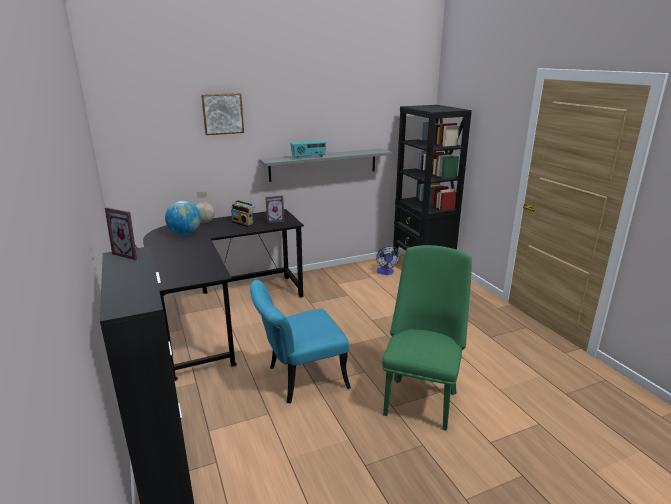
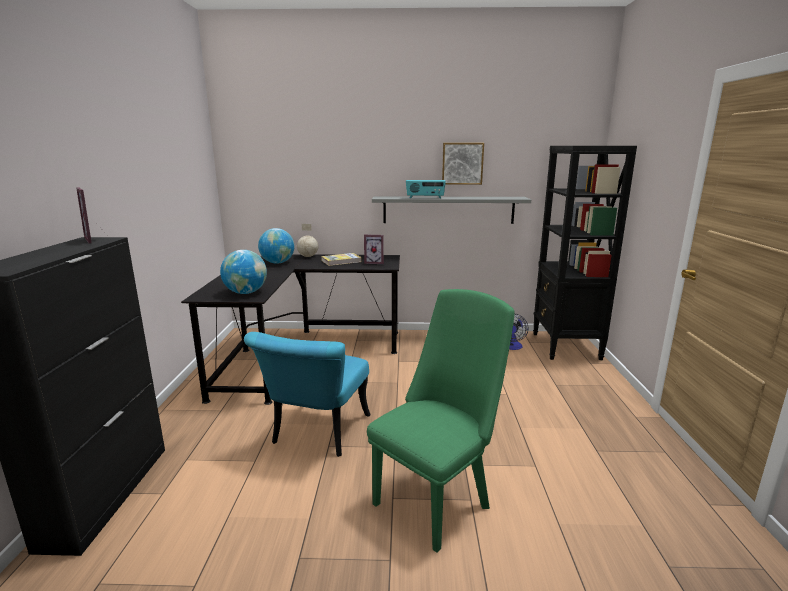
camera: 25 degrees right, 5 degrees down
(202, 271) = (246, 293): none -> globe
(222, 113) = (337, 145): picture -> picture (462, 163)
(243, 223) = (341, 261): radio -> book
(299, 379) = (317, 435): turquoise chair -> turquoise chair turned 75 degrees counterclockwise

